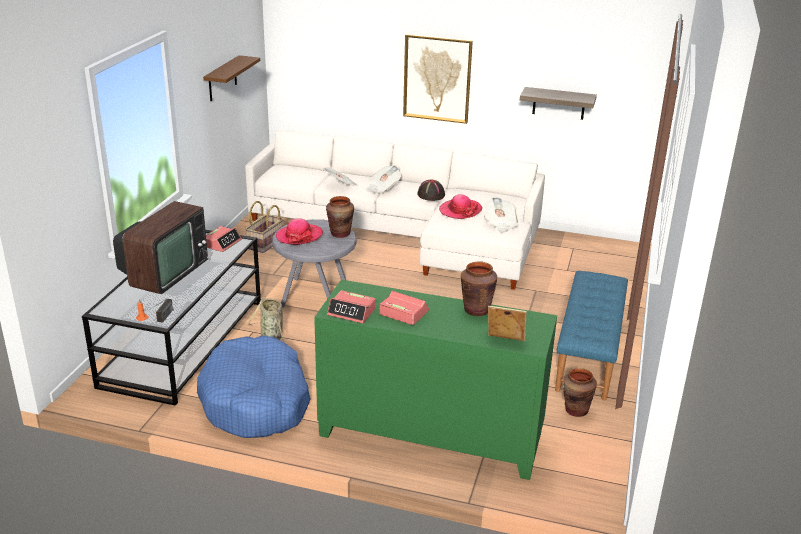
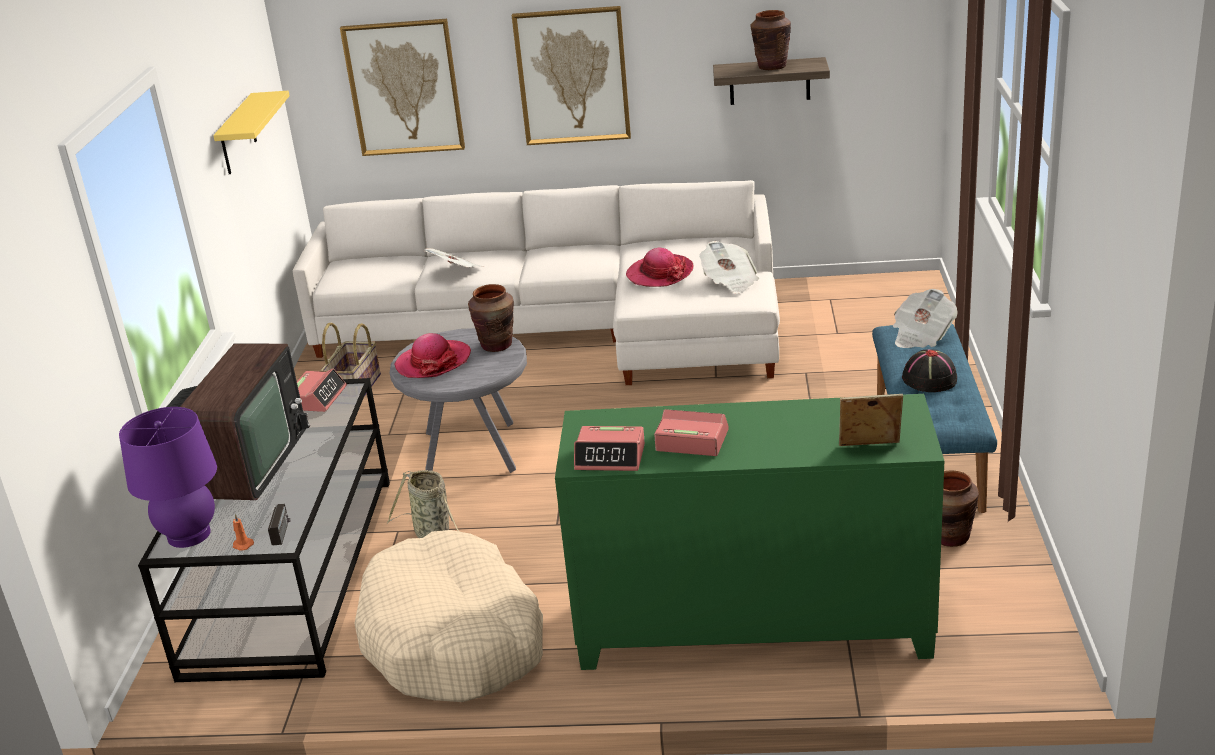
camera: 10 degrees left, 0 degrees up
(116, 305) = (189, 535): none -> purple table lamp
(222, 79) = (237, 135): brown shelf -> yellow shelf
(256, 401) = (454, 639): blue dog bed -> beige dog bed
(335, 67) = (404, 87): none -> picture
(383, 188) = (523, 264): newspaper -> newspaper (921, 336)
(430, 195) = (602, 259): black hat -> black hat (929, 379)
(476, 310) = (800, 412): brown vase -> brown vase (771, 67)

